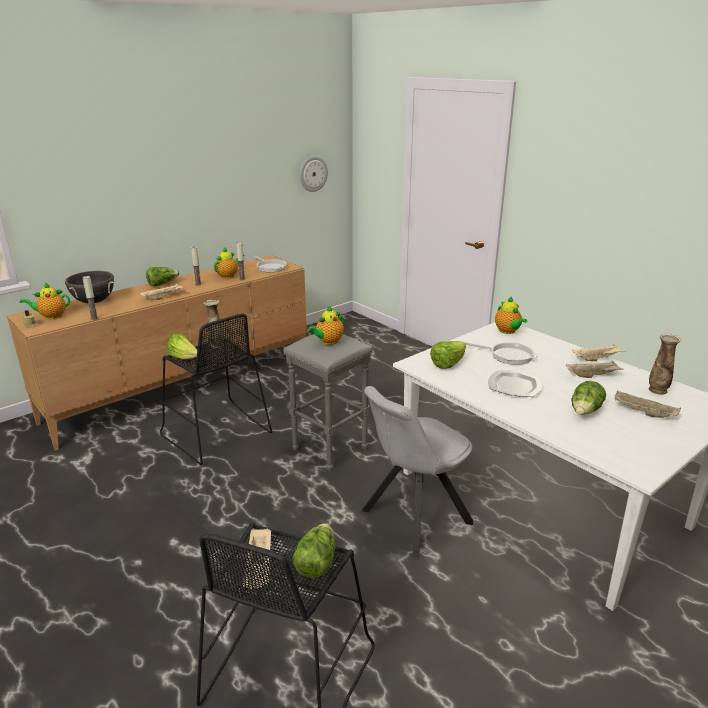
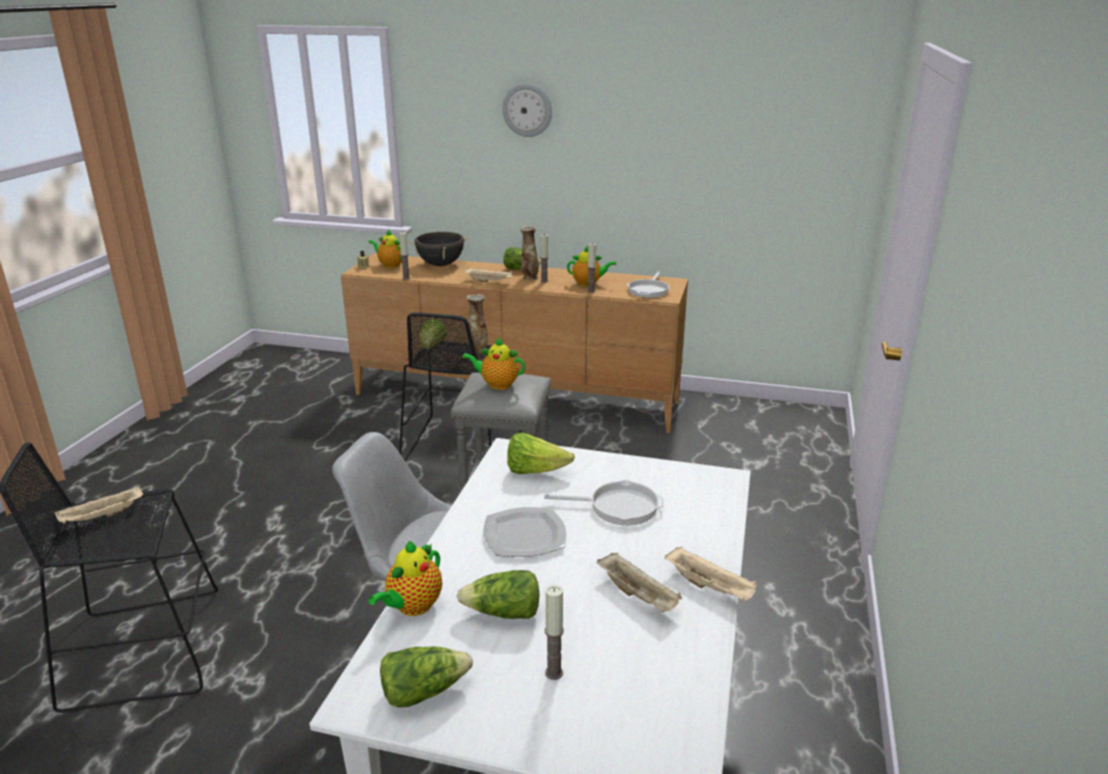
camera: 55 degrees right, 0 degrees up
(313, 173) = (800, 180): wall clock -> wall clock (527, 110)
(316, 562) = (121, 541): lettuce -> lettuce (423, 691)
(508, 331) = (705, 486): teapot -> teapot (412, 607)
(508, 355) = (618, 507): frying pan -> frying pan turned 75 degrees counterclockwise
(642, 413) = (554, 673): beige tray -> candle
(657, 390) = (659, 676): vase -> vase (529, 277)

